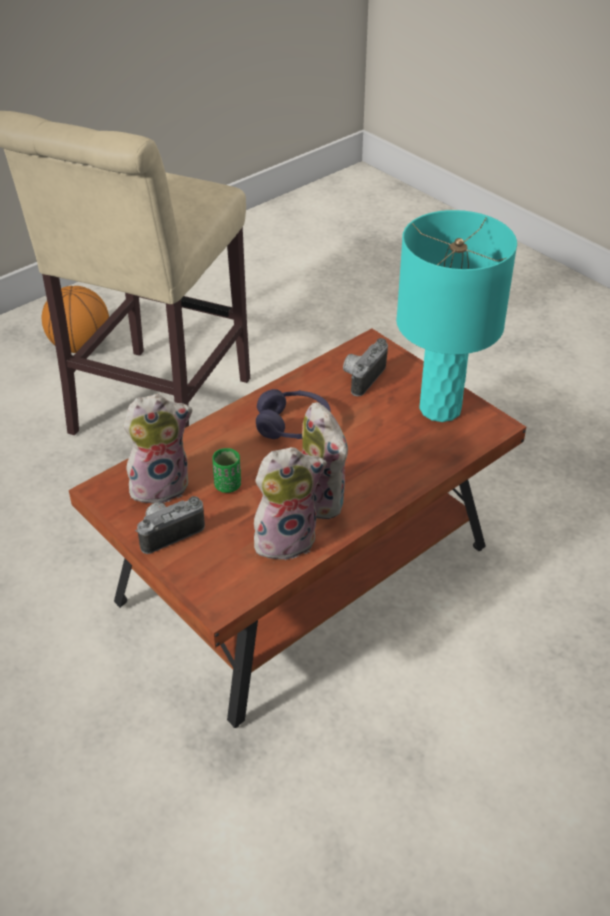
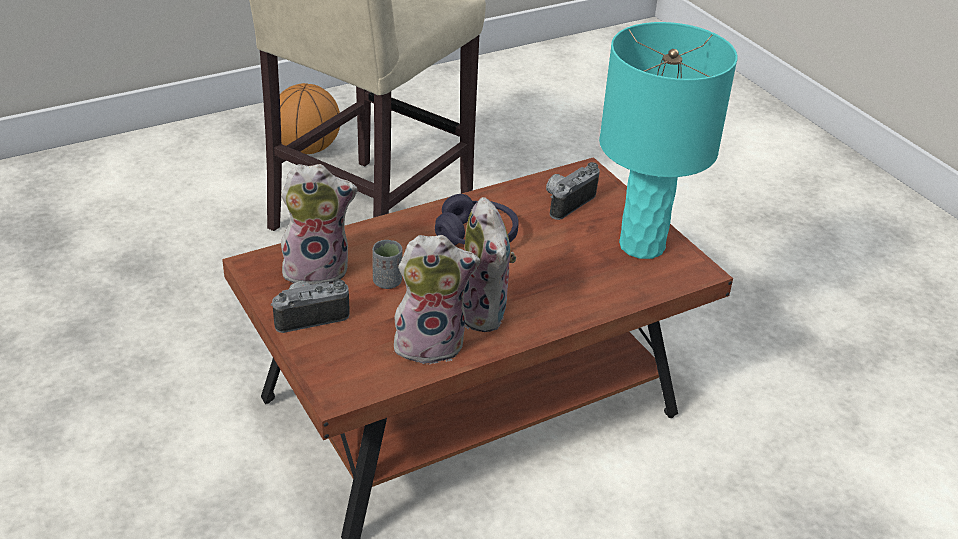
camera: 10 degrees right, 5 degrees down
(228, 485) = (387, 282): green cup -> grey cup

